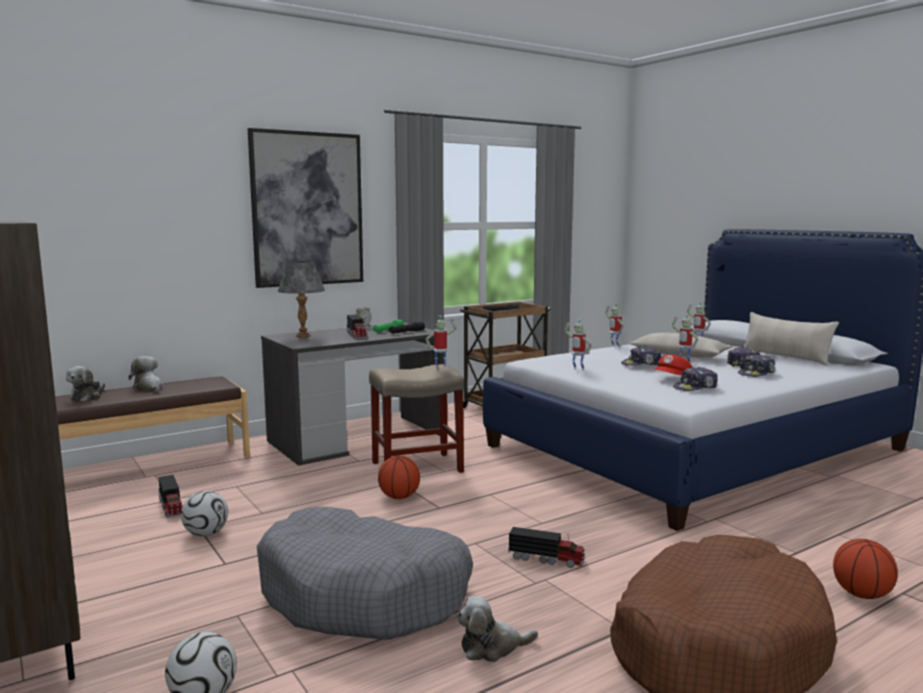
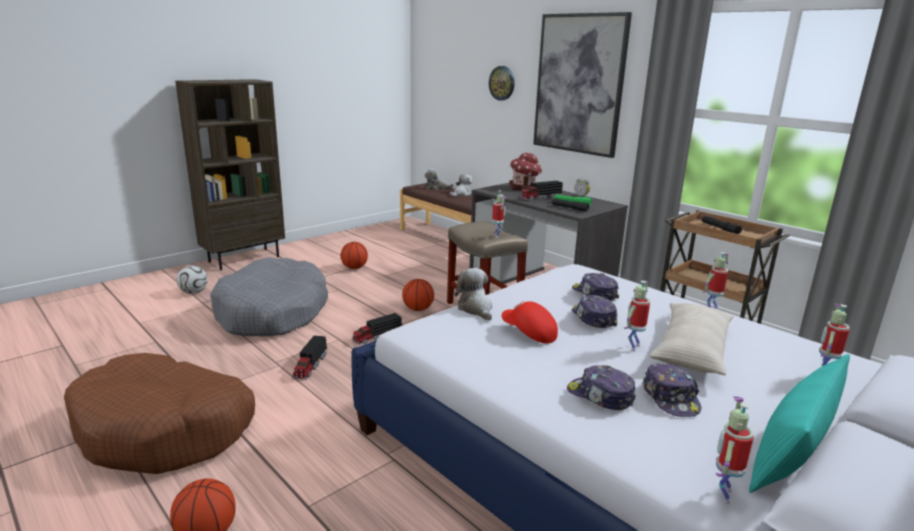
camera: 80 degrees right, 10 degrees up
(171, 506) = (391, 255): toy truck -> toy truck (376, 337)
(183, 215) = (502, 83): none -> wall clock
(206, 534) = (354, 268): football -> basketball
(303, 336) = (524, 187): grey table lamp -> toy house
(492, 647) = (202, 350): plush toy -> plush toy (476, 308)
(577, 370) = (541, 287): toy robot -> toy robot (723, 494)
(695, 388) = (482, 342): cap -> cap (594, 294)
(785, 357) = (792, 453): beige pillow -> turquoise pillow

